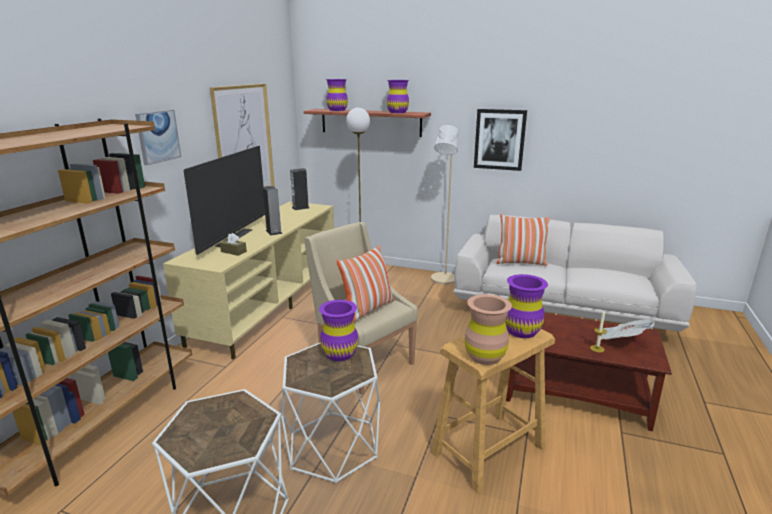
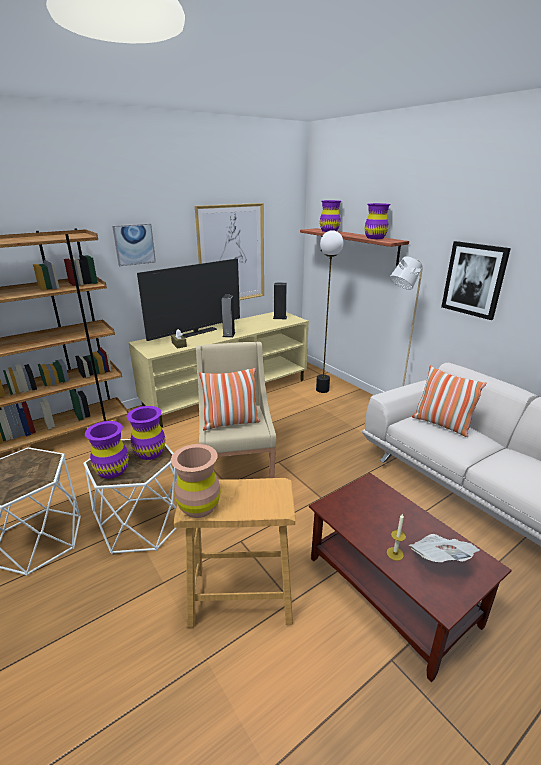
camera: 35 degrees right, 5 degrees up
(521, 331) = (270, 497): purple vase -> purple vase (112, 470)

